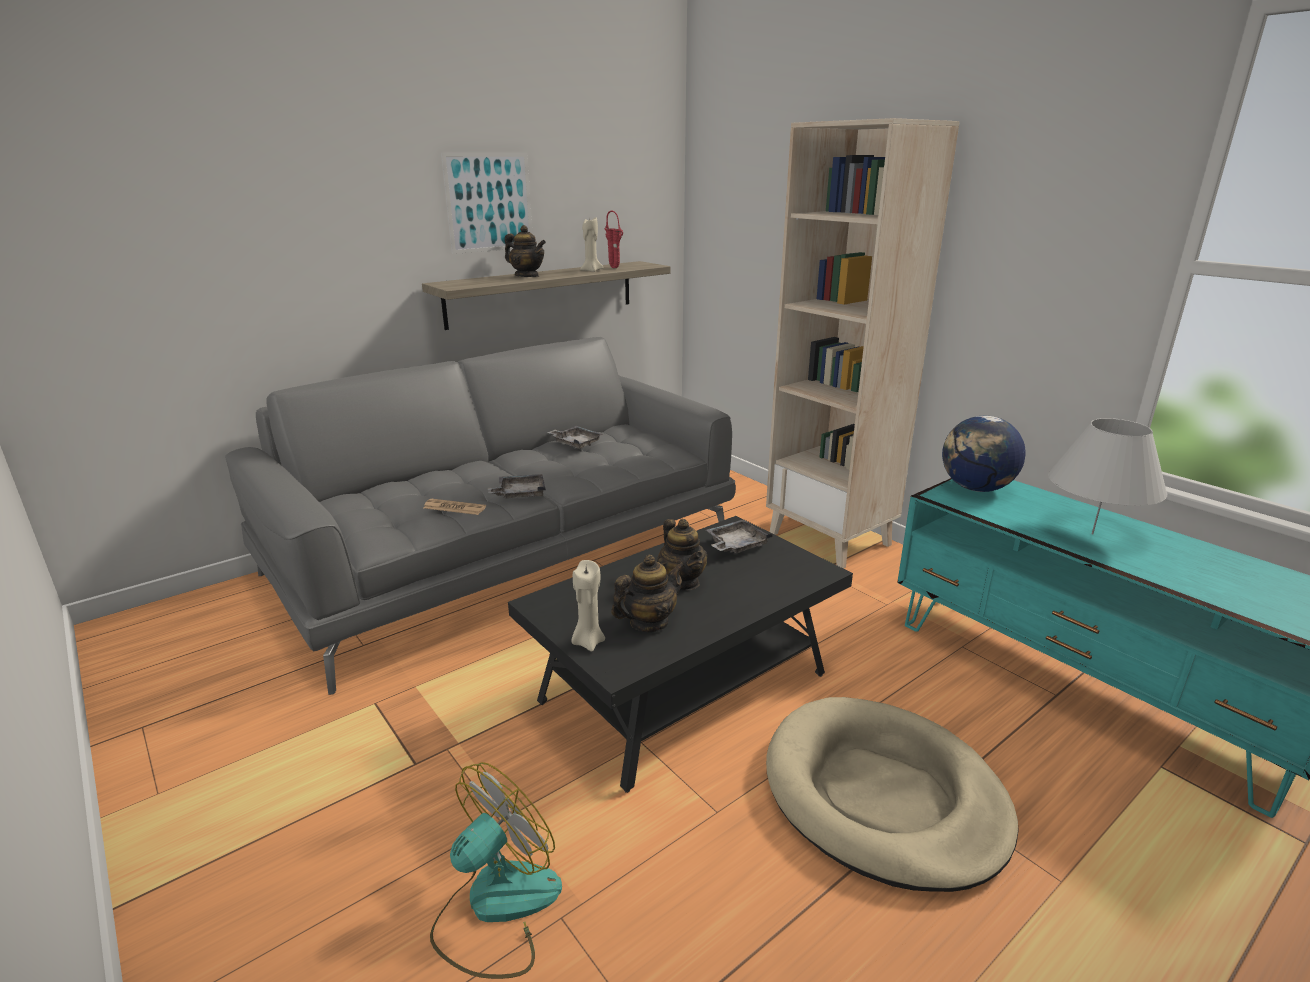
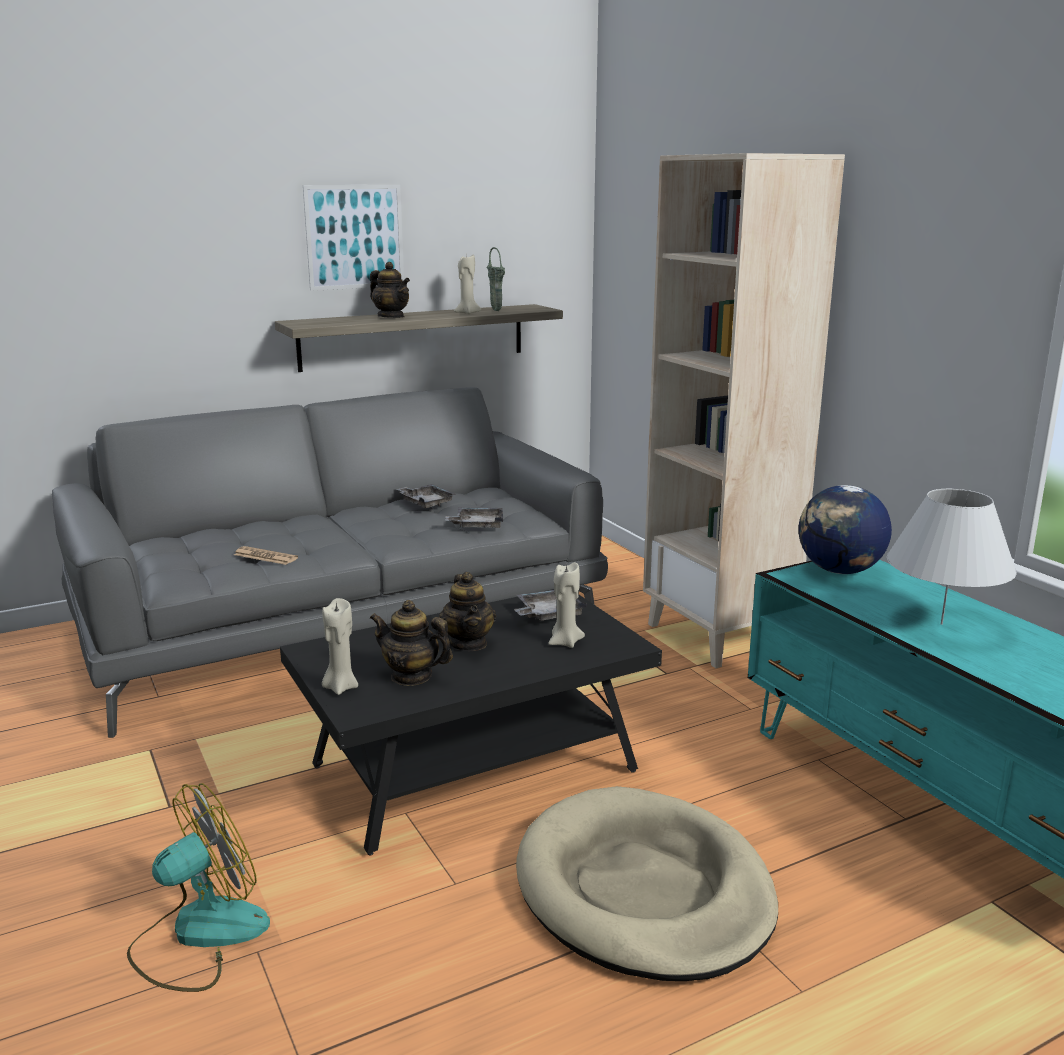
camera: 10 degrees right, 5 degrees down
(520, 494) = (340, 548): grey tray -> grey tray (477, 525)
(615, 268) = (497, 311): red vase -> green vase
(649, 623) = (411, 676): teapot -> teapot turned 135 degrees counterclockwise
(766, 573) = (565, 642): none -> beige candle

